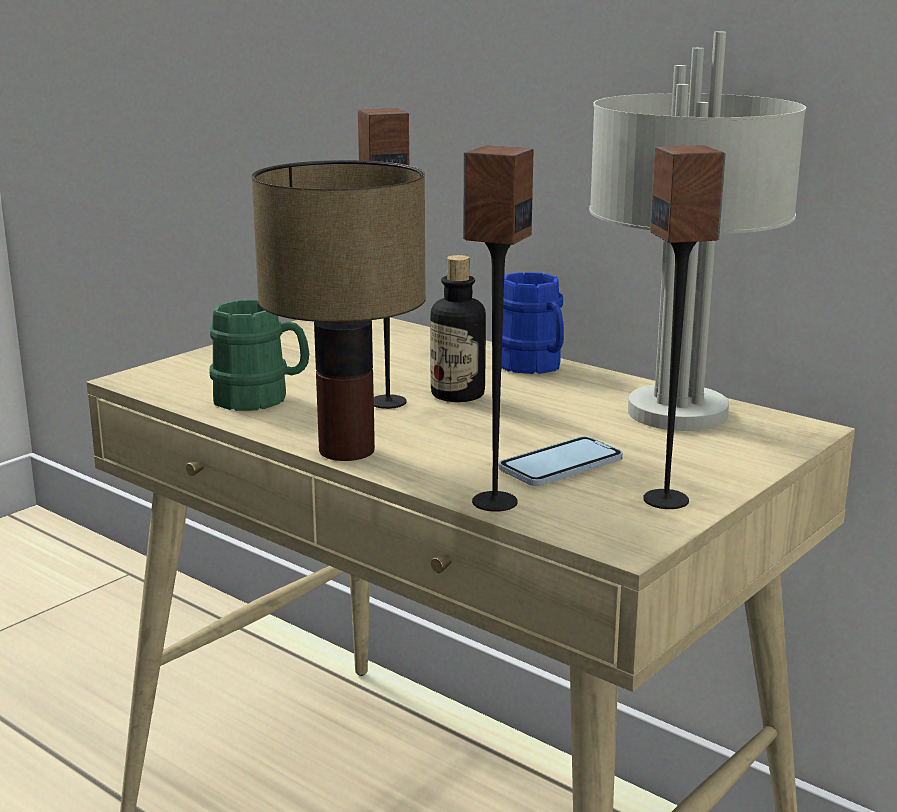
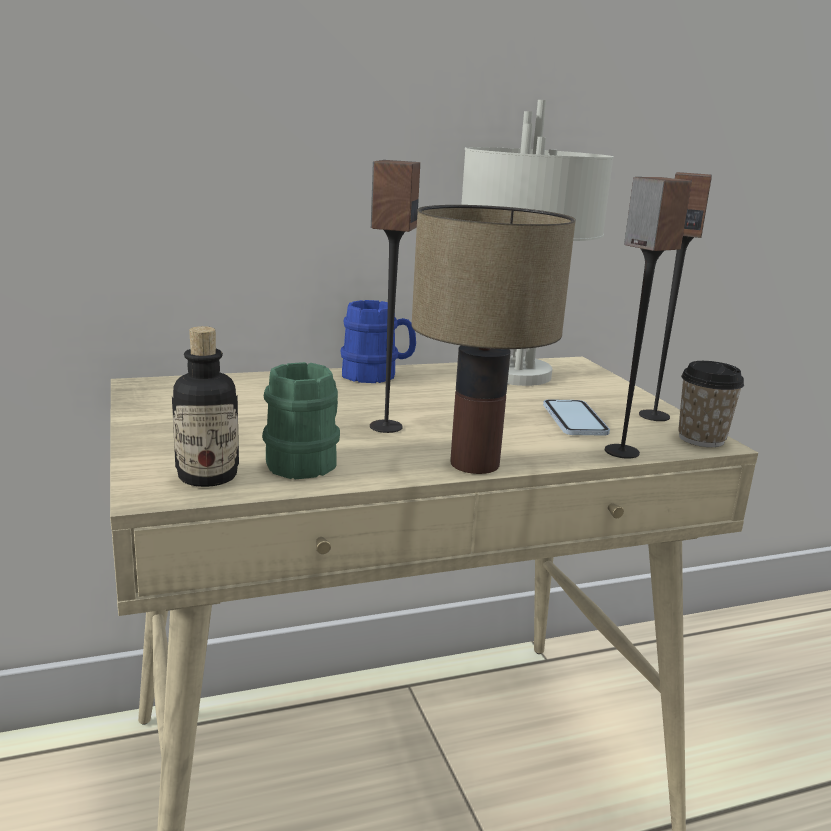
camera: 60 degrees left, 0 degrees up
(457, 395) = (402, 406): bottle -> bottle (207, 476)
(624, 535) = (701, 439): none -> cup

